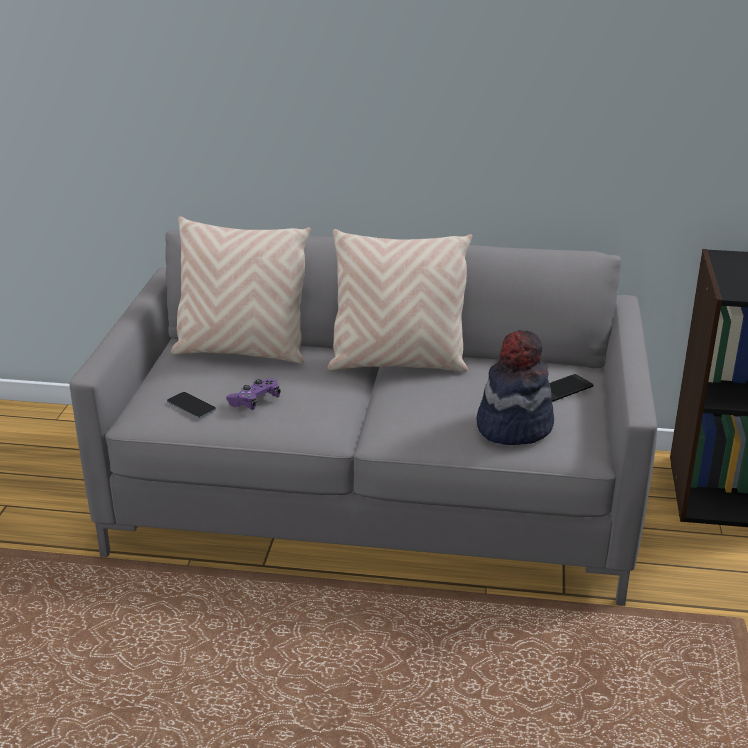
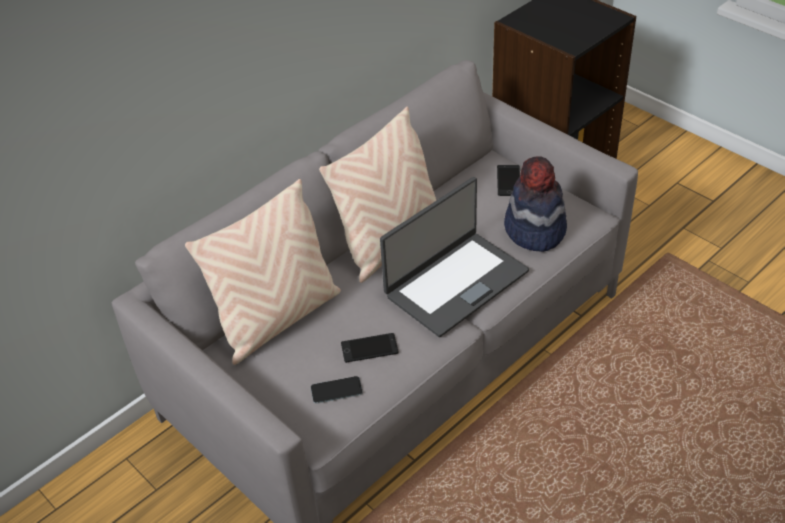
camera: 50 degrees left, 15 degrees up
(254, 402) = (369, 348): purple game controller -> phone
(385, 411) = (455, 283): none -> laptop

